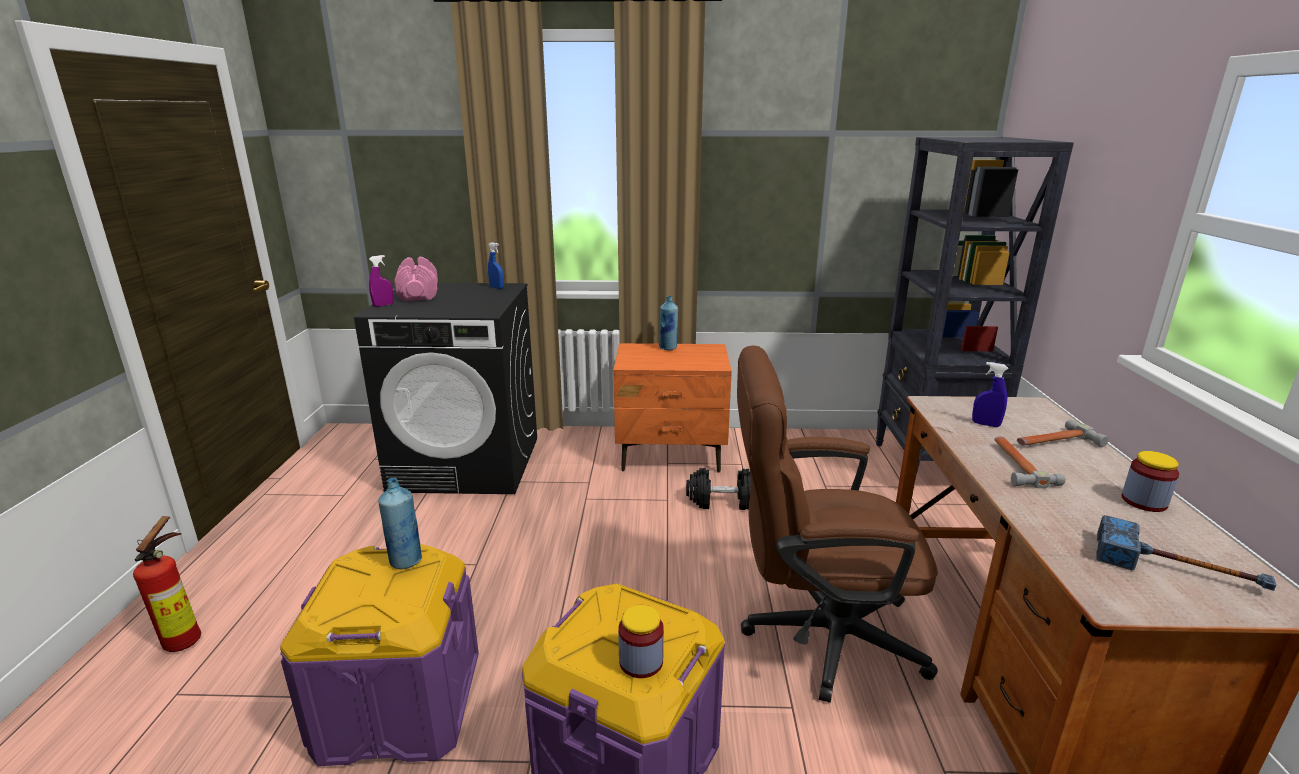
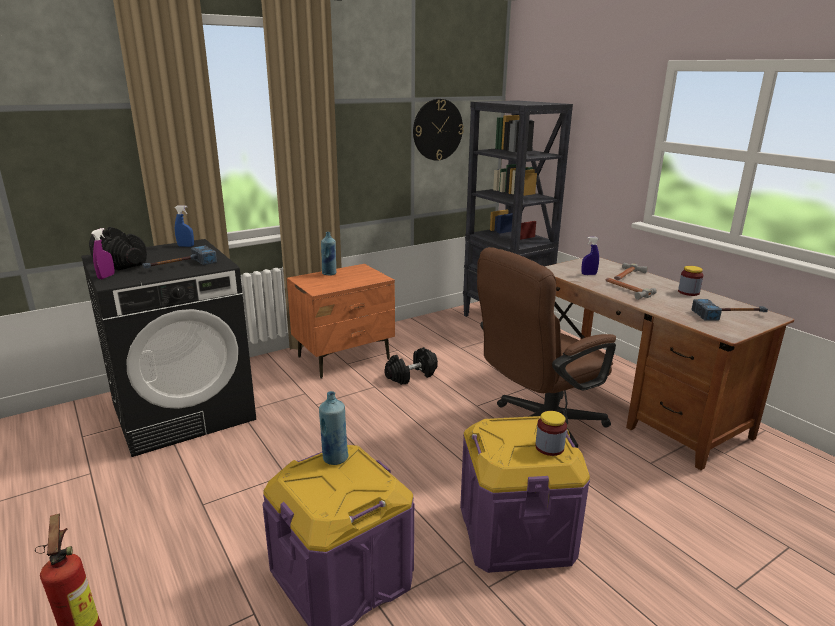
camera: 35 degrees left, 0 degrees up
(418, 294) = (121, 262): pink dumbbell -> black dumbbell
(455, 305) = (179, 265): none -> hammer
(868, 177) = (437, 129): none -> wall clock

